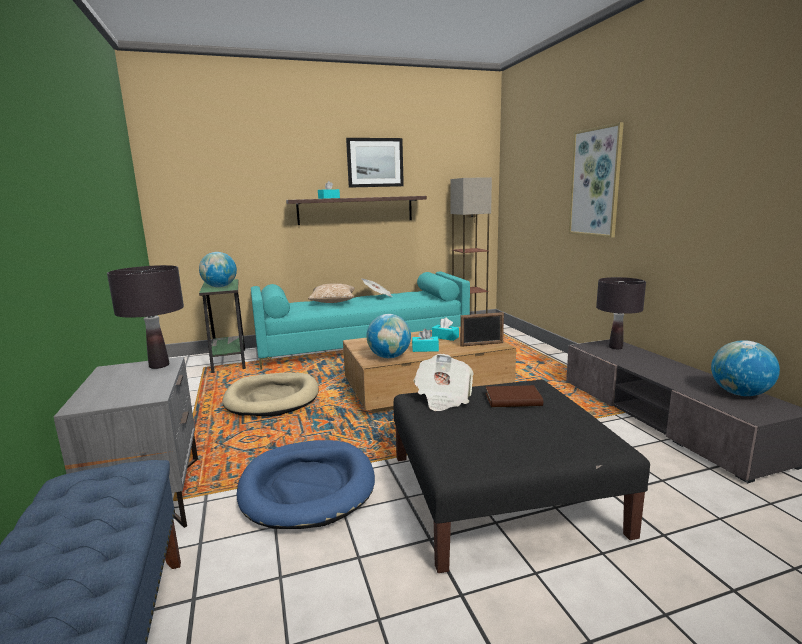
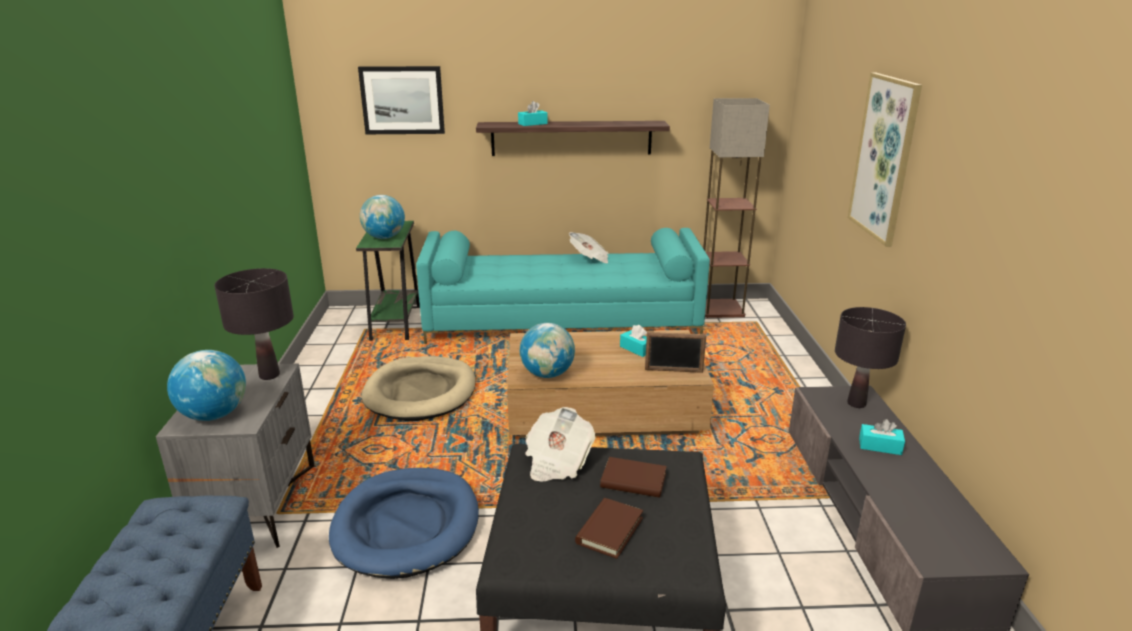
camera: 15 degrees right, 10 degrees up
(333, 302) = (527, 263): pillow -> none
(375, 162) = (602, 73): picture -> picture (402, 100)
(425, 349) = (598, 368): turquoise tissue box -> turquoise tissue box (880, 446)
(523, 431) = (609, 530): none -> brown book
(739, 393) = (953, 520): globe -> globe (214, 415)

